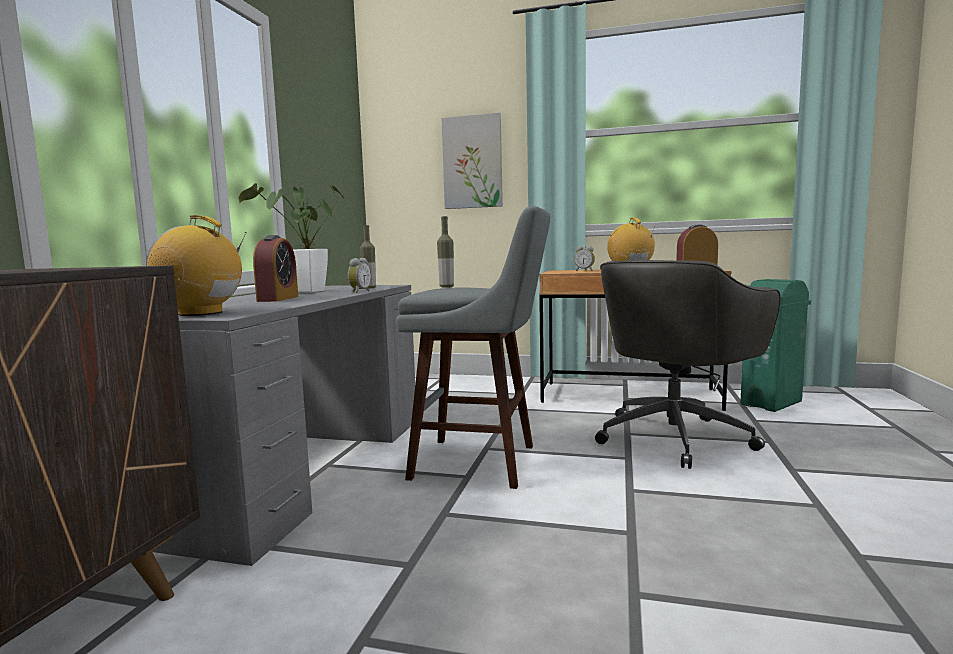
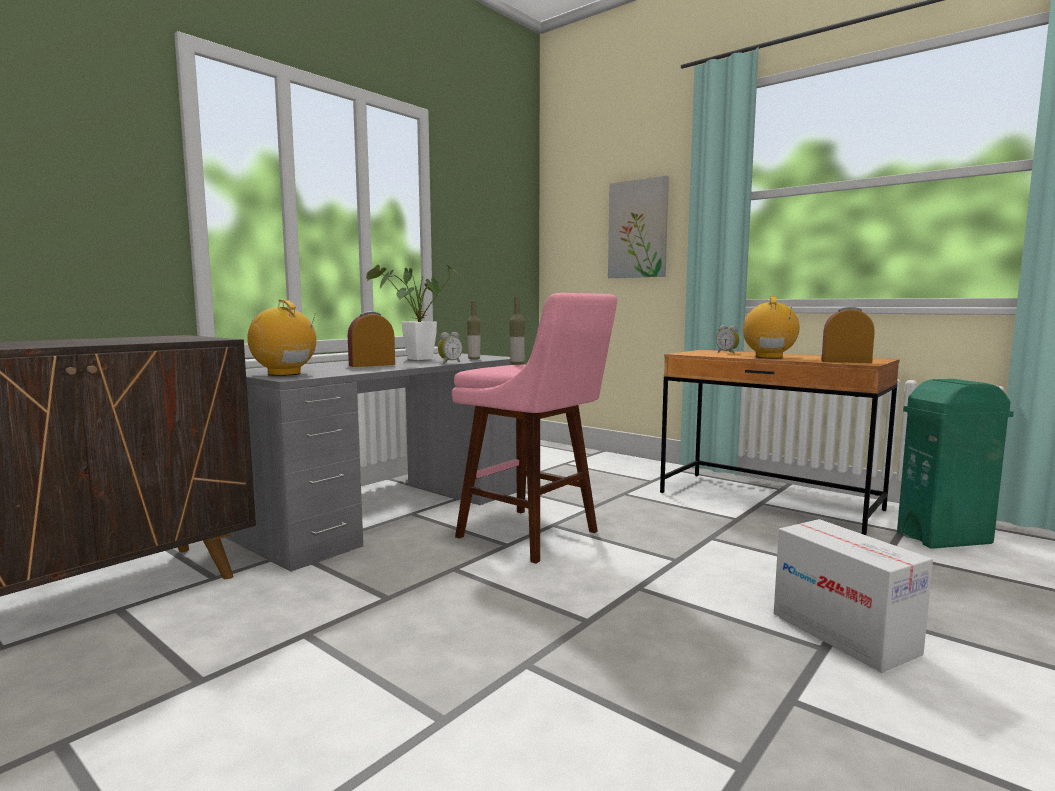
camera: 25 degrees right, 0 degrees up
(278, 299) = (372, 365): alarm clock -> alarm clock turned 150 degrees counterclockwise
(483, 462) = (534, 536): grey stool -> pink stool
(676, 436) = (760, 551): grey office chair -> none
(814, 489) = (844, 633): none -> cardboard box

